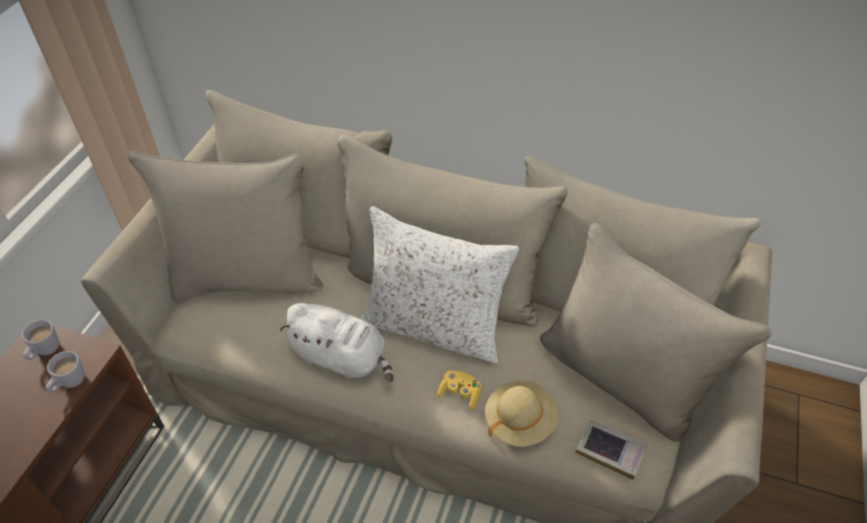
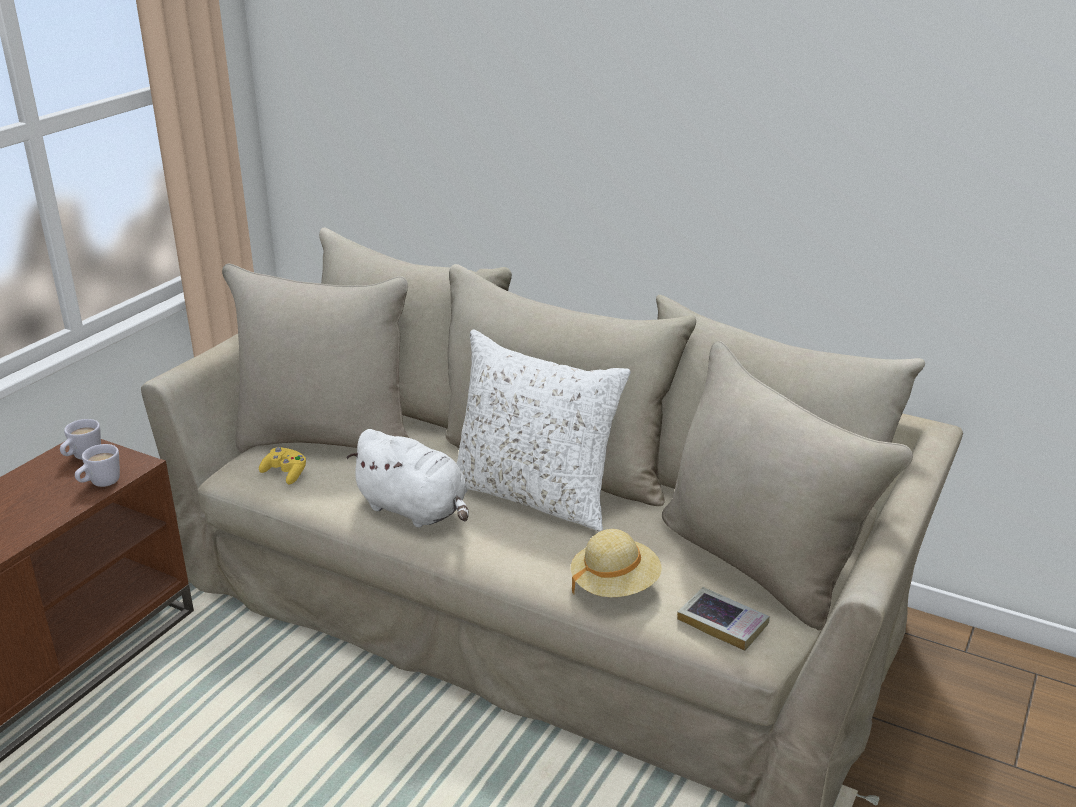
camera: 10 degrees right, 20 degrees down
(460, 394) = (548, 554): yellow game controller -> yellow game controller (285, 473)

